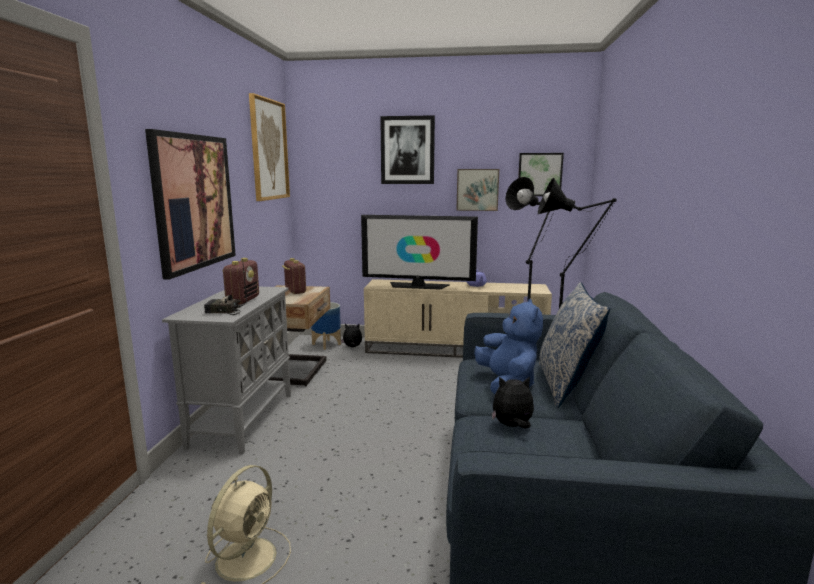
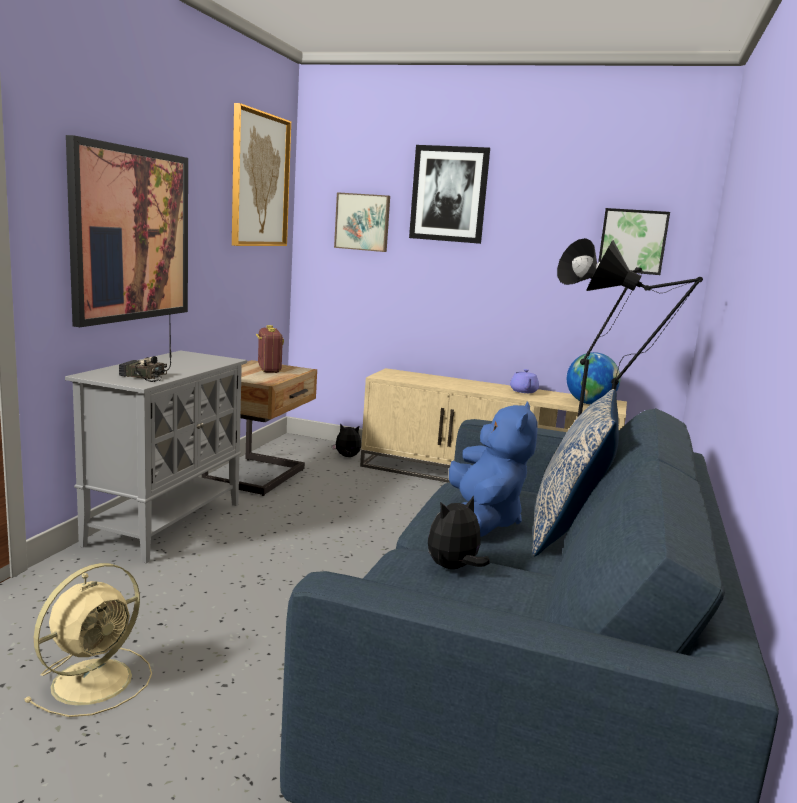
camera: 10 degrees right, 0 degrees up
(243, 300) = (177, 367): radio -> none
(327, 344) = (315, 449): planter -> none
(418, 286) = (441, 383): television -> none
(477, 189) = (541, 256): picture -> picture (363, 222)
(512, 426) = (454, 568): plush toy -> plush toy turned 45 degrees counterclockwise
(524, 289) = (589, 403): none -> globe

